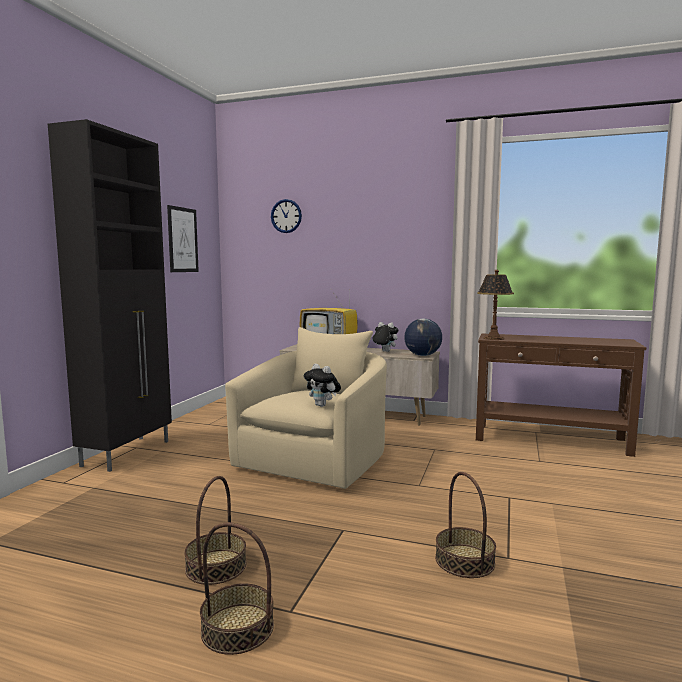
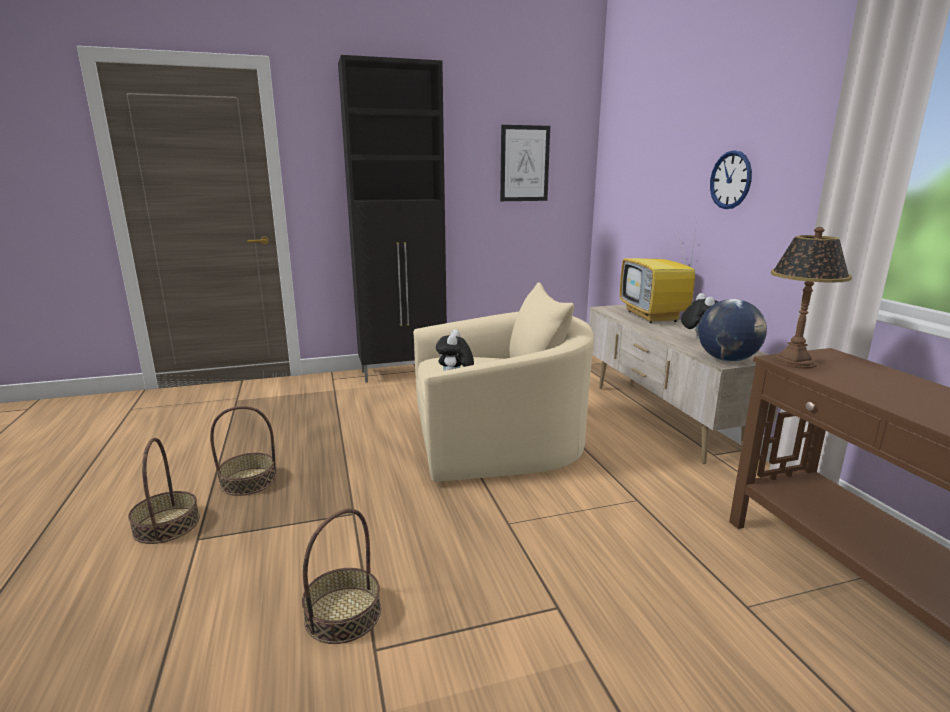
camera: 55 degrees right, 10 degrees up
(286, 216) = (649, 125): wall clock -> wall clock (730, 180)

